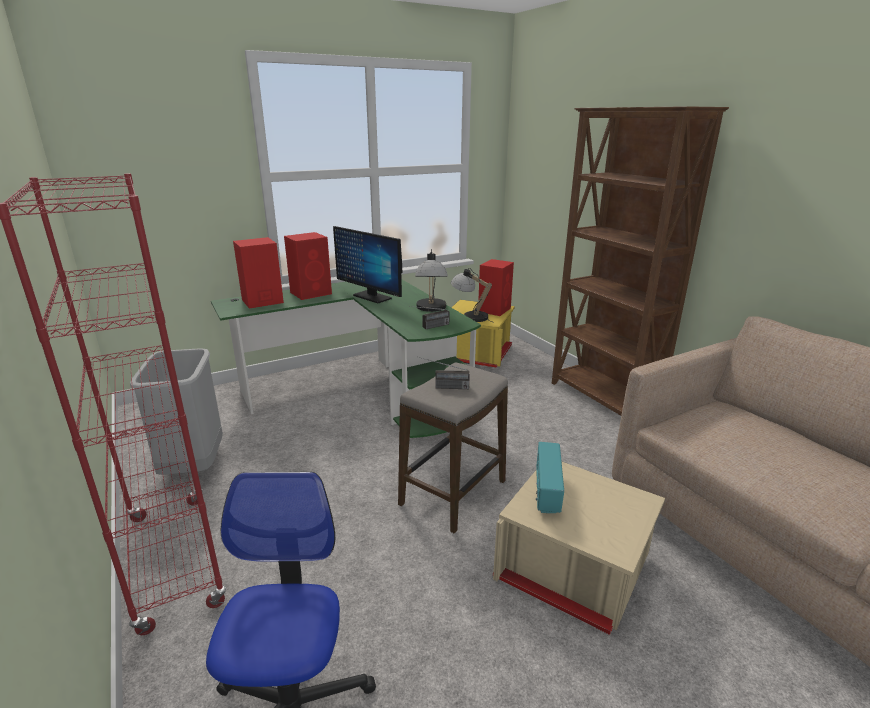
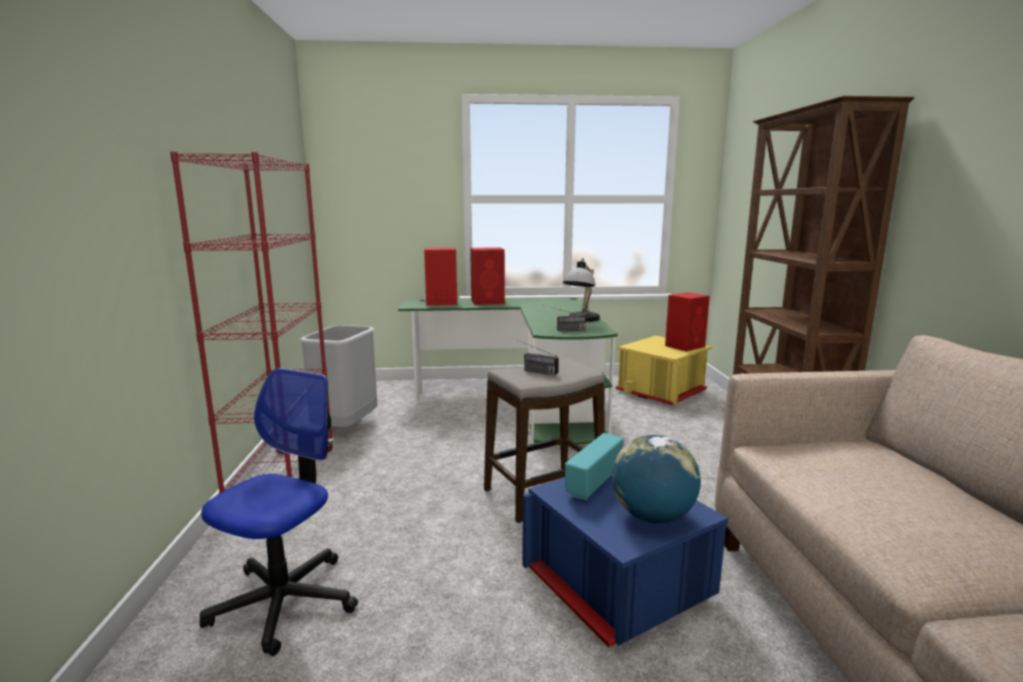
camera: 25 degrees right, 10 degrees down
(372, 297) = (537, 308): monitor -> none
(470, 316) = (653, 348): table lamp -> none
(572, 571) = (616, 586): beige storage box -> blue storage box
(616, 514) = (652, 516): none -> globe

